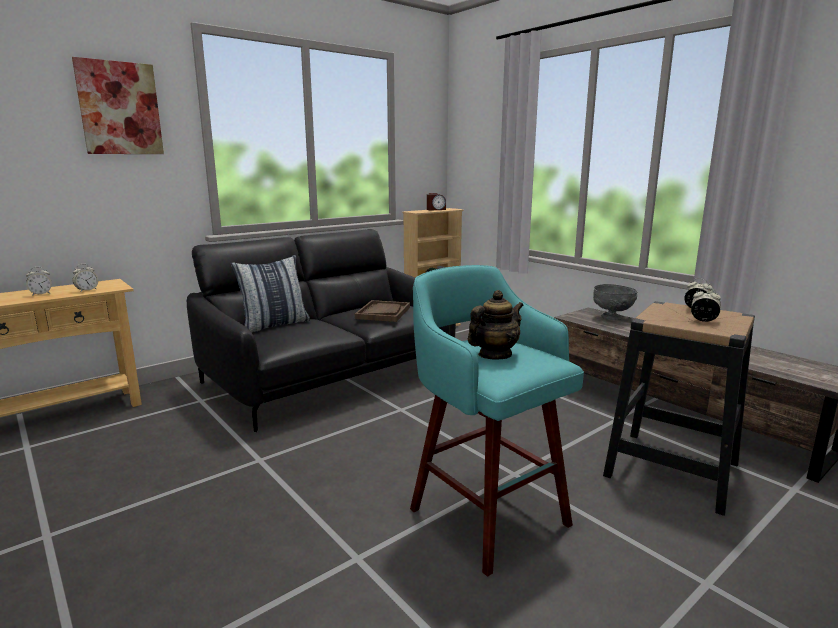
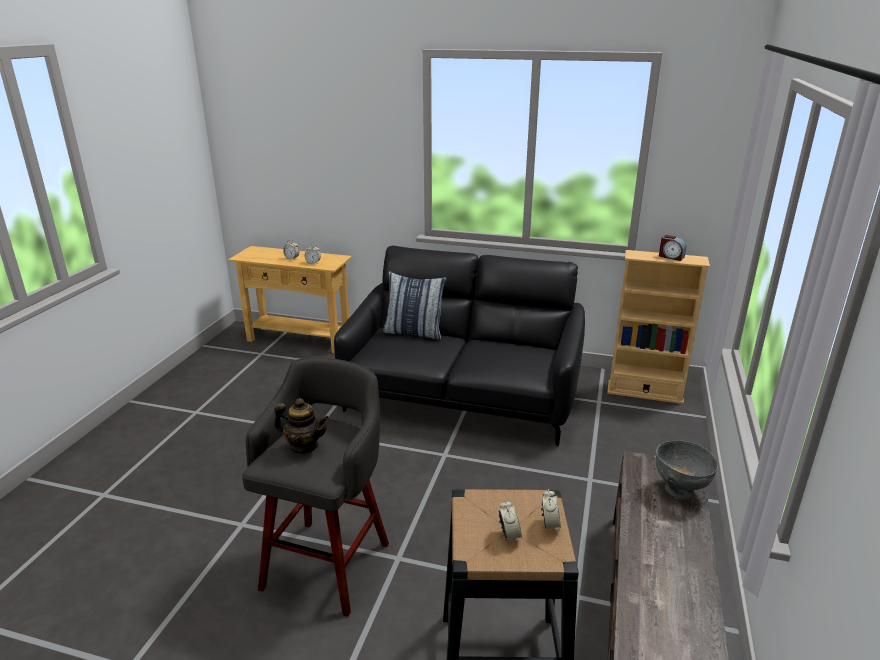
camera: 55 degrees right, 10 degrees up
(120, 108) = (362, 126): picture -> none
(383, 313) = (500, 359): brown tray -> none
(485, 514) = (328, 562): turquoise stool -> grey stool

